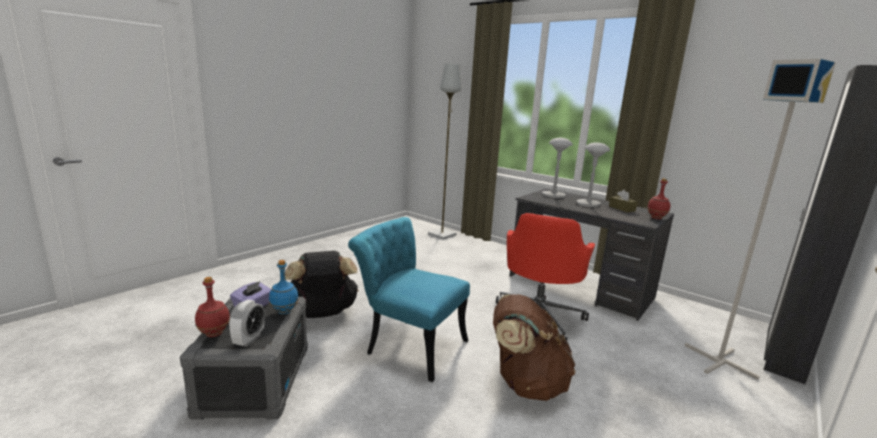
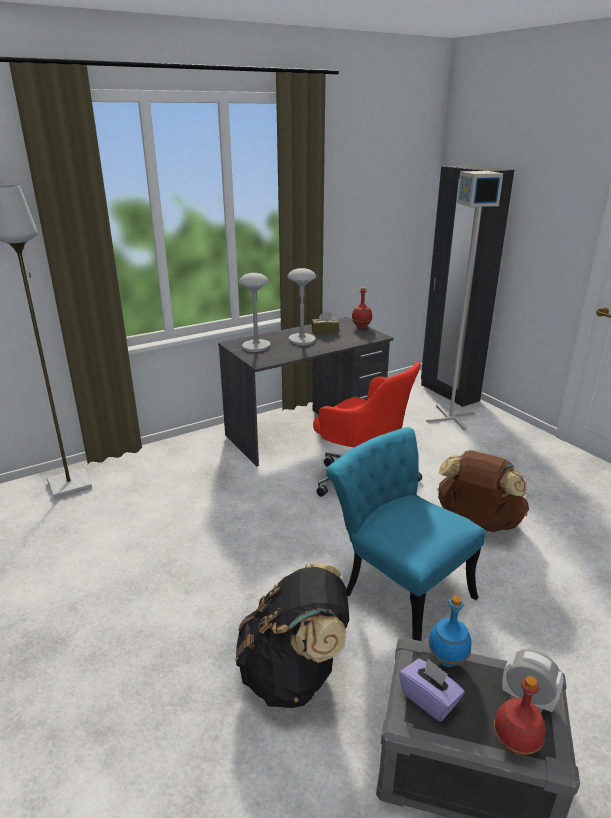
camera: 70 degrees left, 10 degrees up
(408, 344) = (398, 589): turquoise chair -> turquoise chair turned 90 degrees clockwise

